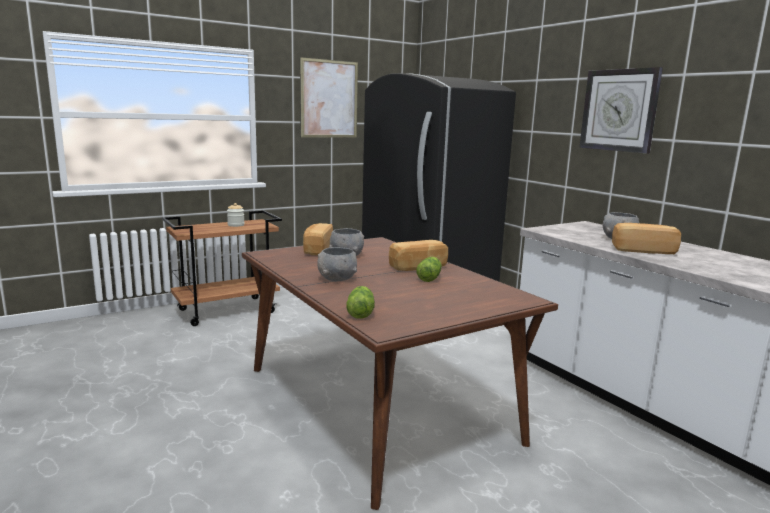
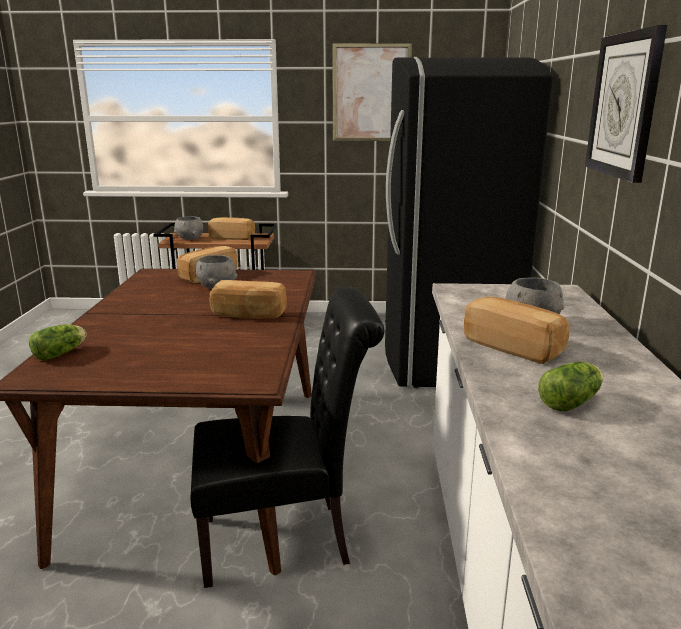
camera: 35 degrees right, 5 degrees up
(236, 225) = (232, 237): jar -> bread
(336, 278) = (138, 312): grey bowl -> grey bowl (190, 238)
(430, 277) = (227, 329): lettuce -> lettuce (572, 402)
(503, 427) = (285, 540): none -> black chair

